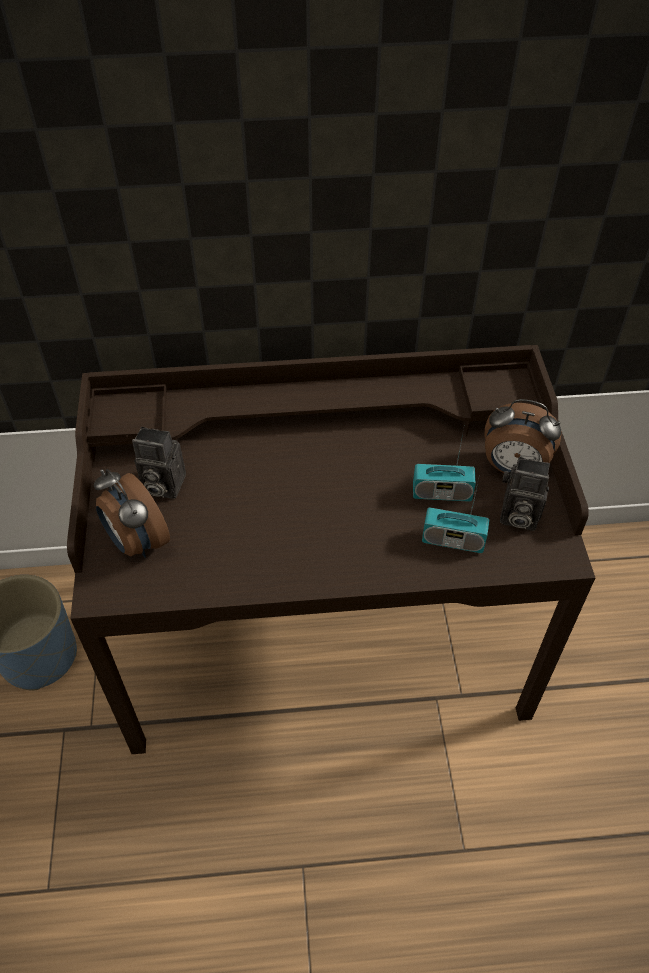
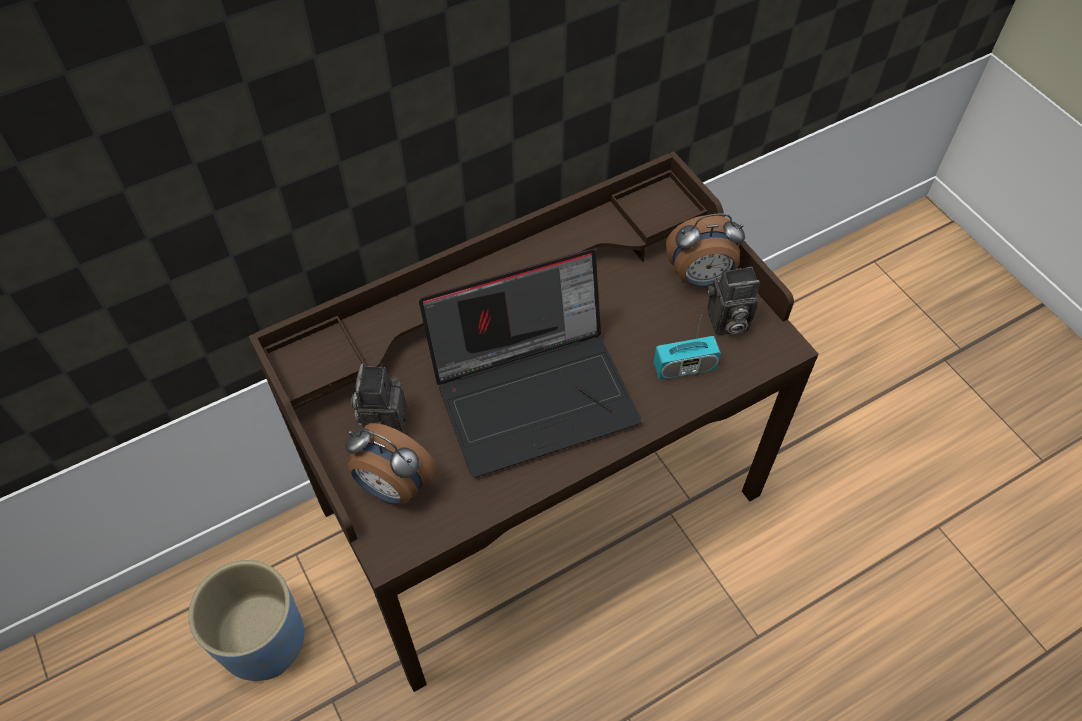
camera: 25 degrees left, 5 degrees up
(161, 485) = (383, 420): camera -> camera turned 105 degrees clockwise
(303, 510) = (535, 392): none -> laptop
(442, 493) = (651, 326): radio -> none

